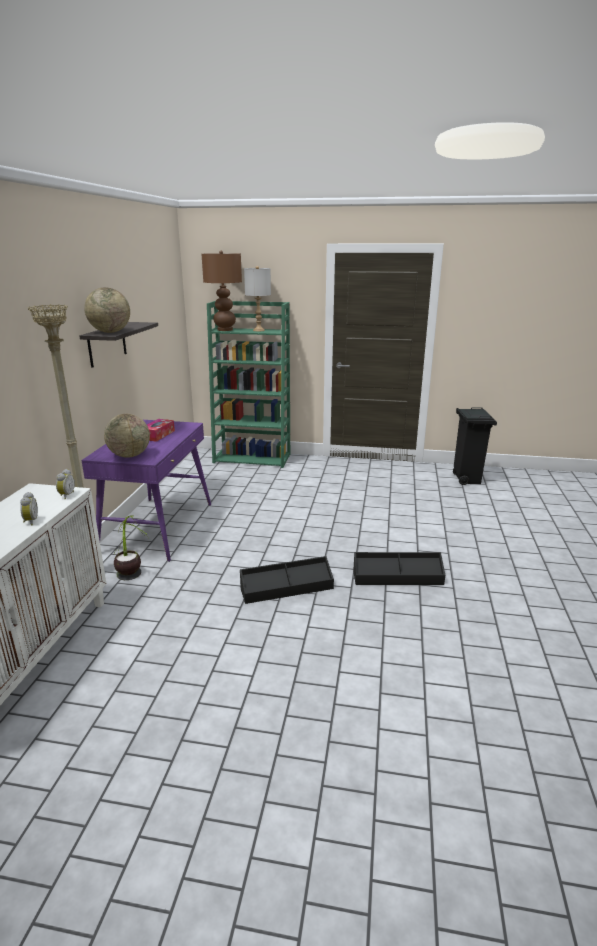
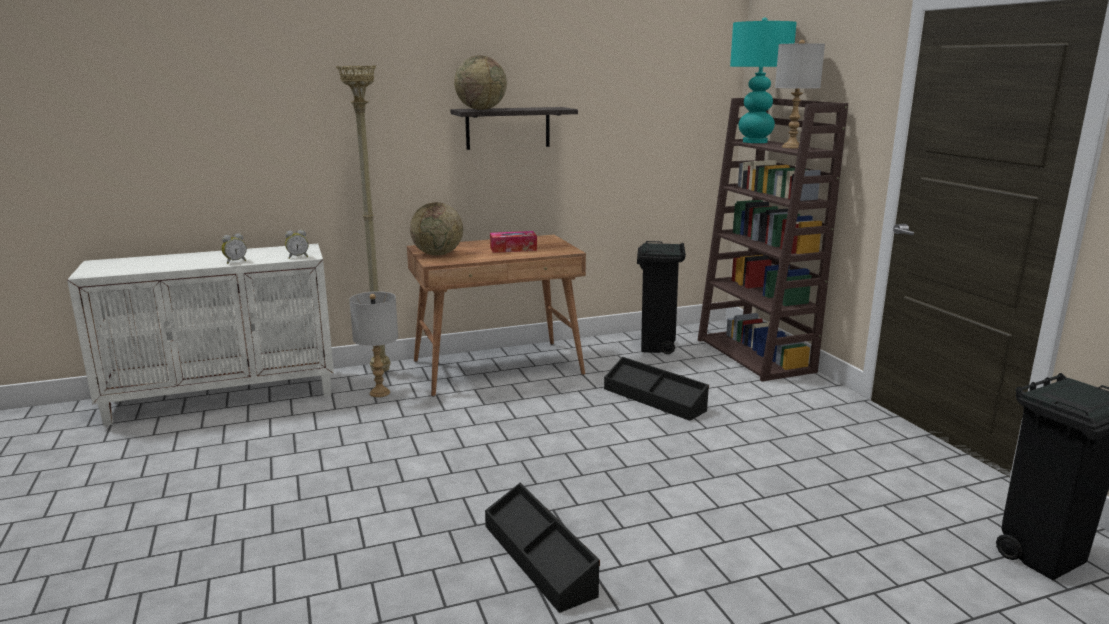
camera: 60 degrees right, 5 degrees down
(132, 581) = (380, 393): potted plant -> grey table lamp
(158, 527) = (498, 367): purple desk -> brown desk
(205, 475) = (657, 347): none -> black trash can
(225, 330) = (755, 142): brown table lamp -> turquoise table lamp
(253, 458) = (756, 356): green bookcase -> brown bookcase
(286, 588) = (434, 478): black storage box -> black storage box (654, 399)

